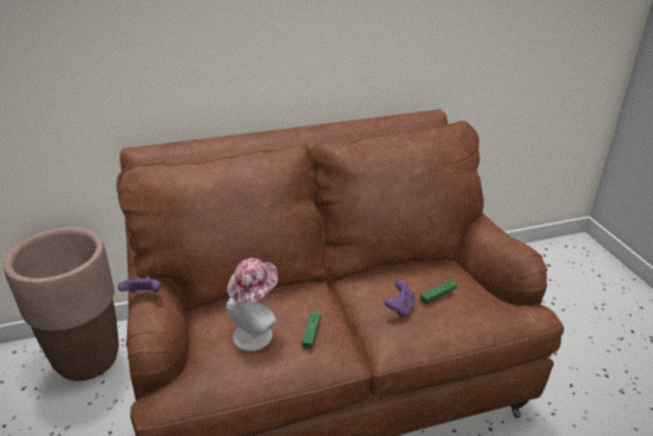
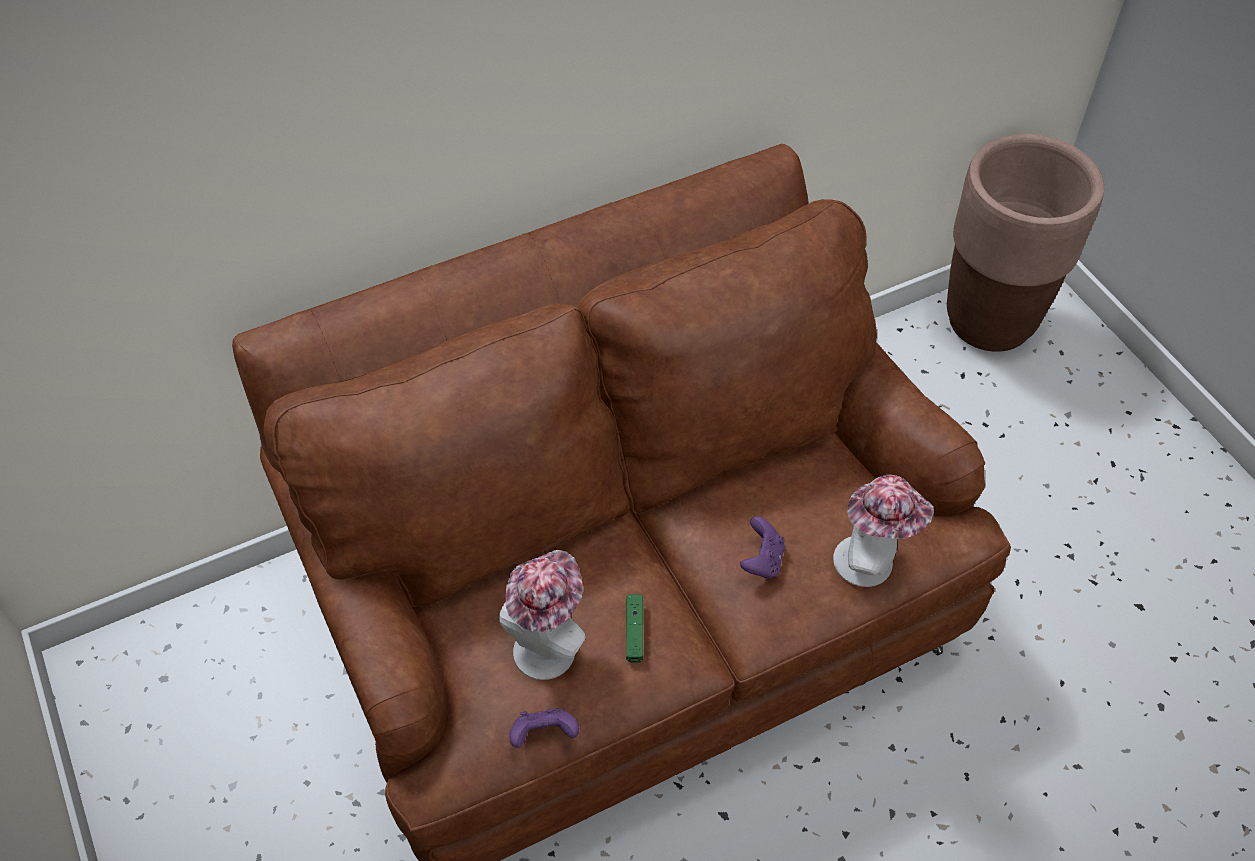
camera: 10 degrees left, 20 degrees up
(88, 359) = (217, 656): brown planter -> brown planter (990, 321)
(144, 295) = (359, 617): purple game controller -> purple game controller (544, 735)
(438, 296) = (817, 526): green game controller -> none
(470, 317) = (871, 562): none -> hat

